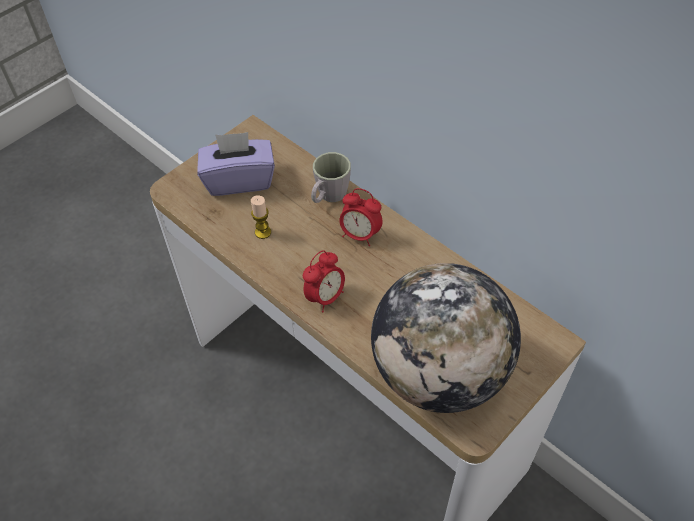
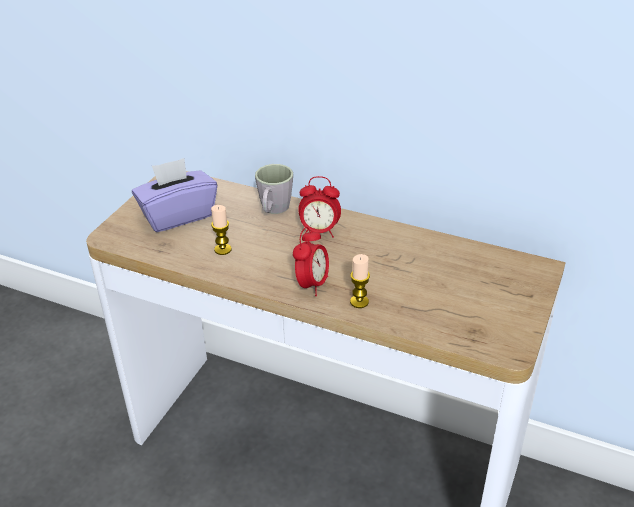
camera: 20 degrees left, 15 degrees down
(359, 330) = (359, 302): none -> candle
(439, 373) = (452, 315): globe -> none

